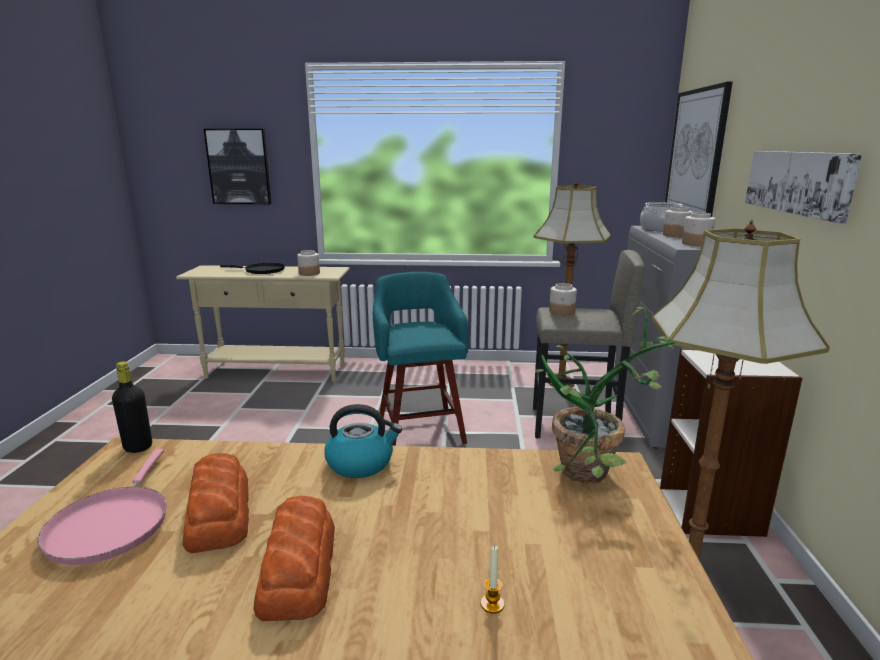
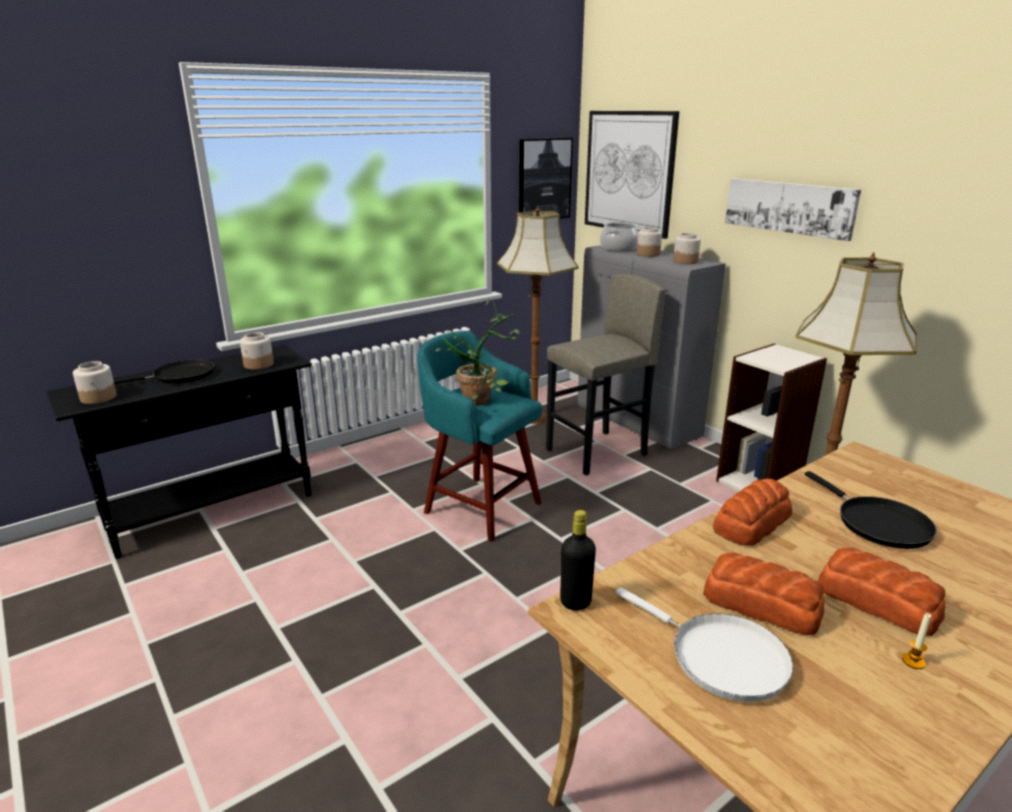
camera: 40 degrees left, 5 degrees up
(111, 524) = (721, 657): pink frying pan -> white frying pan
(239, 167) = (83, 224): picture -> picture (544, 180)
(276, 372) = (213, 511): beige console table -> black console table
(361, 463) = (751, 522): kettle -> bread
(469, 520) = (878, 523): none -> black frying pan
(492, 604) = (975, 558): candle -> candle (913, 661)
(562, 312) = (588, 345): jar -> jar (99, 398)
(595, 476) = (868, 466): potted plant -> potted plant (484, 401)

